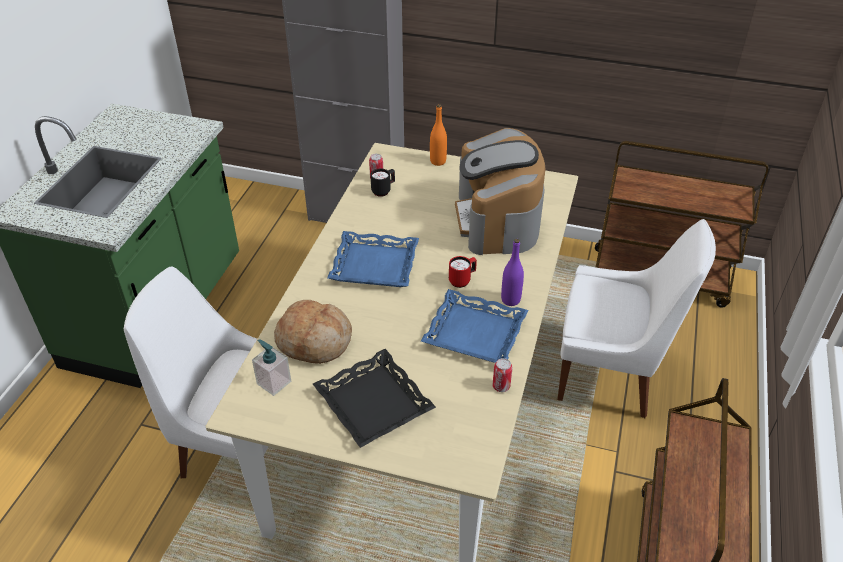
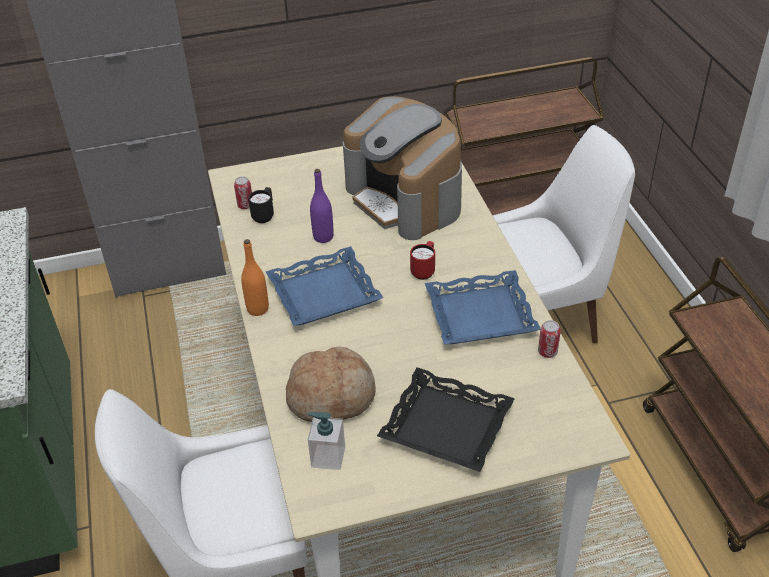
camera: 30 degrees left, 0 degrees up
(438, 161) = (294, 164): orange bottle -> orange bottle (258, 309)
(510, 300) = (485, 269): purple bottle -> purple bottle (323, 237)

